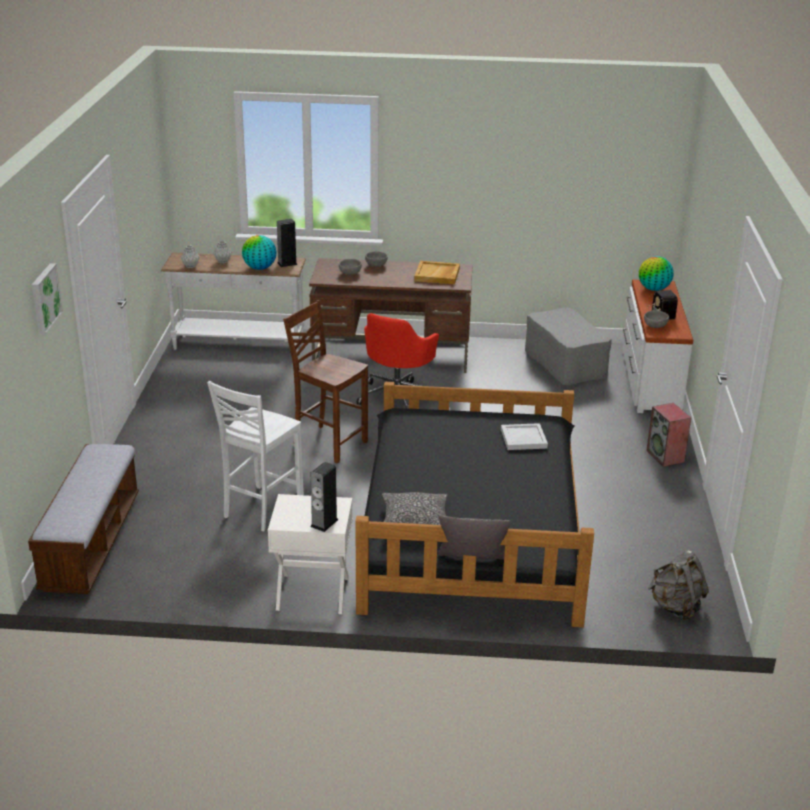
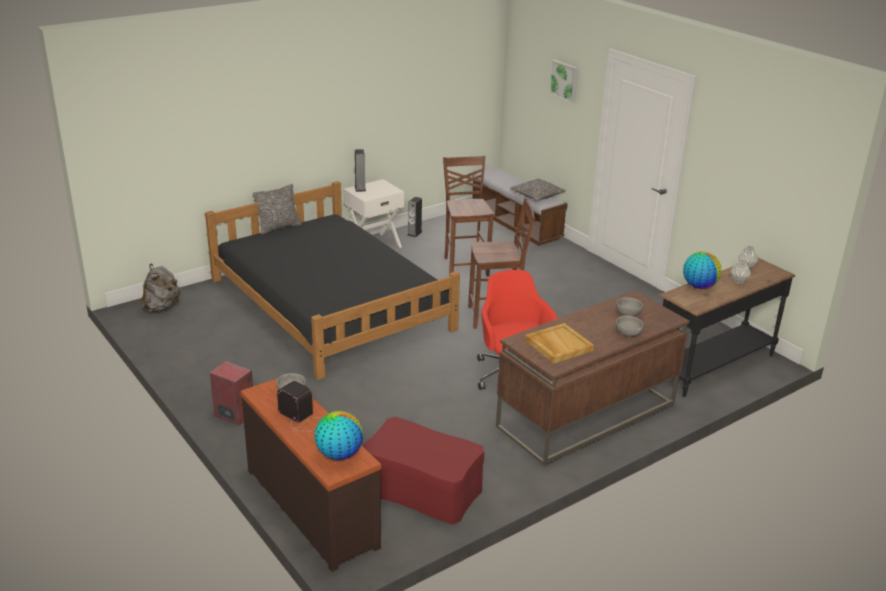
camera: 140 degrees right, 0 degrees up
(238, 344) = (713, 365): white console table -> black console table
(260, 509) = (465, 266): white chair -> brown chair
(287, 263) = (693, 300): speaker -> speaker (414, 233)
(414, 520) = (333, 231): pillow -> pillow (537, 195)
(523, 438) = (326, 298): white tray -> none
(565, 363) = (422, 489): grey ottoman -> red ottoman
(649, 380) = (313, 507): white dresser -> brown dresser

